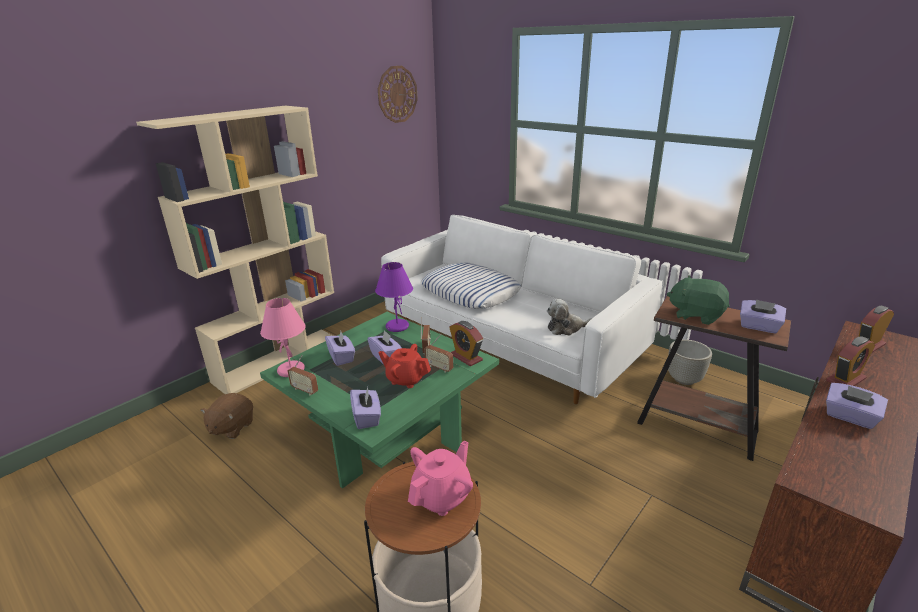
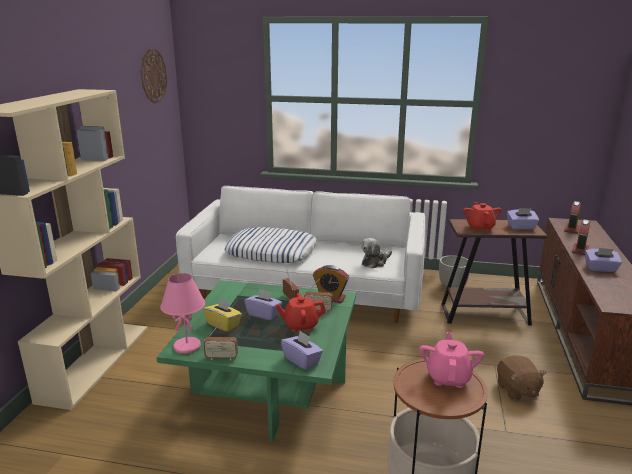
camera: 30 degrees left, 5 degrees down
(231, 427) = (106, 434): brown plush toy -> brown plush toy (517, 390)
(341, 357) = (223, 324): purple tissue box -> yellow tissue box
(396, 326) = (244, 289): purple table lamp -> none
(696, 315) = (480, 227): green plush toy -> red teapot

